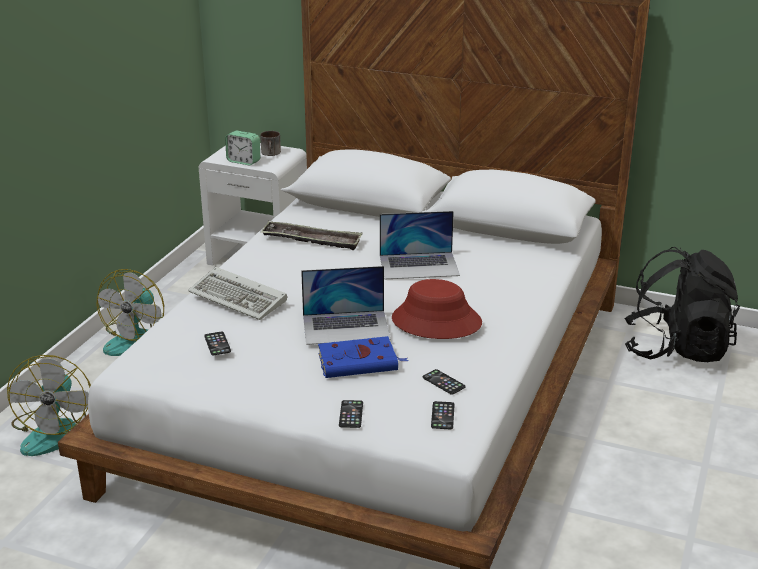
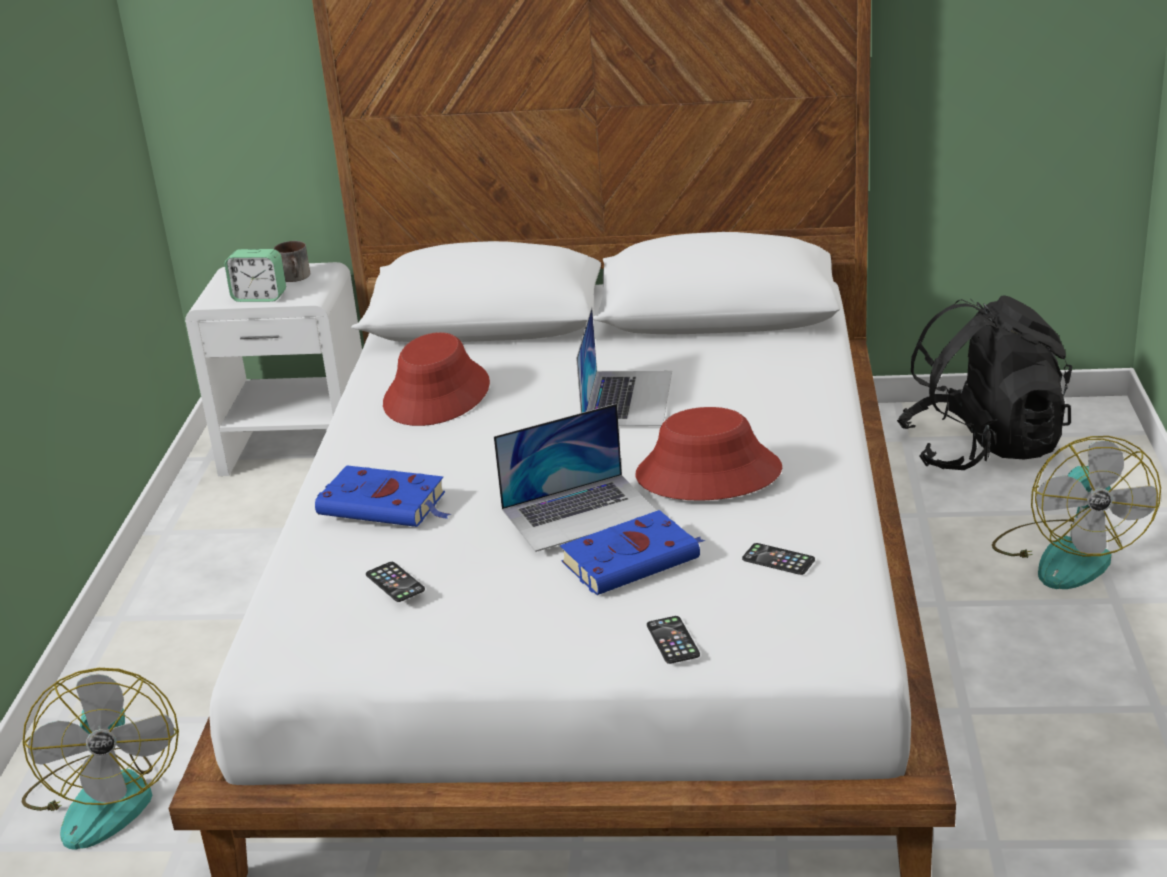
camera: 15 degrees left, 0 degrees up
(137, 339) = (167, 616): fan -> fan (1067, 554)
(240, 298) = (385, 504): keyboard -> blue book
(311, 240) = (437, 395): tray -> red hat
(419, 265) = (627, 398): laptop -> laptop turned 60 degrees counterclockwise
(442, 416) = (810, 609): phone -> none

